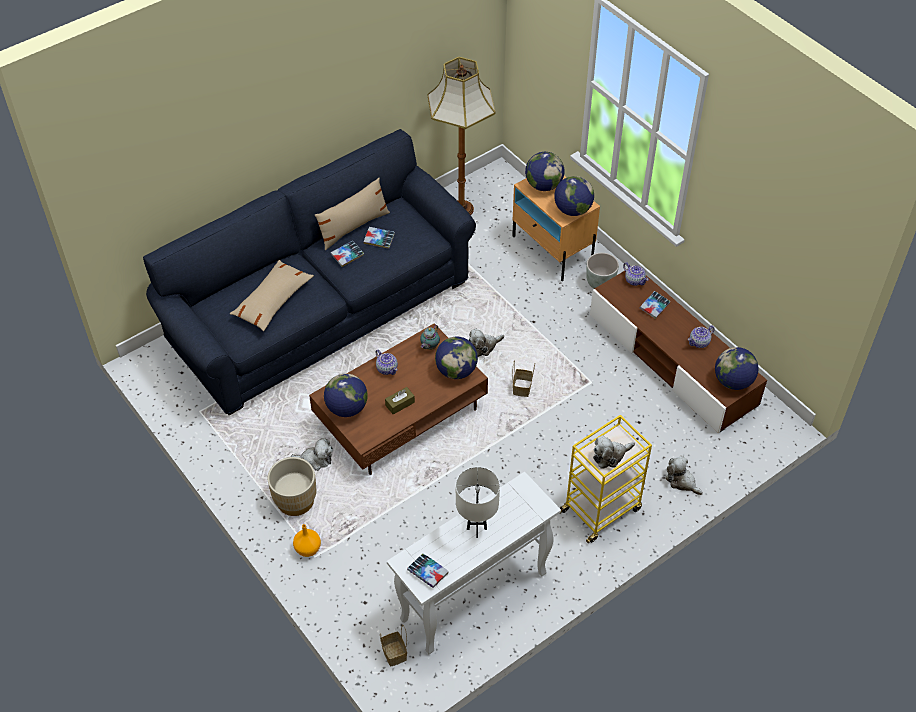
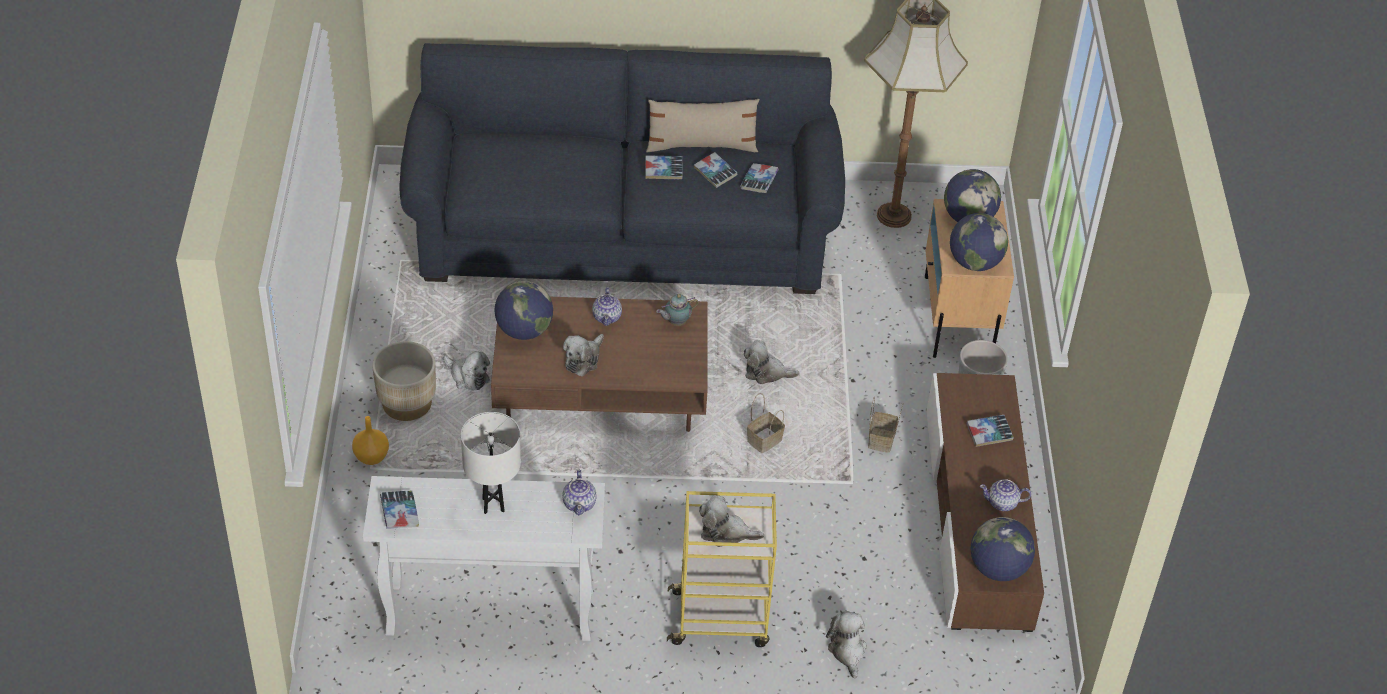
camera: 35 degrees right, 5 degrees down
(272, 301) = (537, 172): beige pillow -> none
(395, 654) = (353, 612): basket -> basket (881, 441)
(400, 404) = (583, 359): brown tissue box -> plush toy
(409, 230) = (759, 181): none -> book
(456, 371) = (679, 363): globe -> none
(634, 280) = (996, 391): teapot -> teapot (579, 503)

